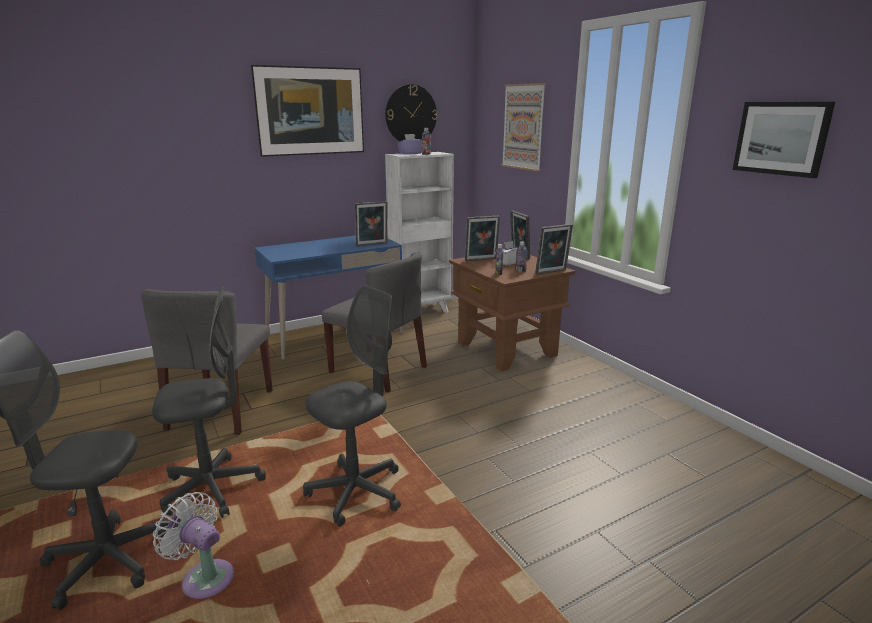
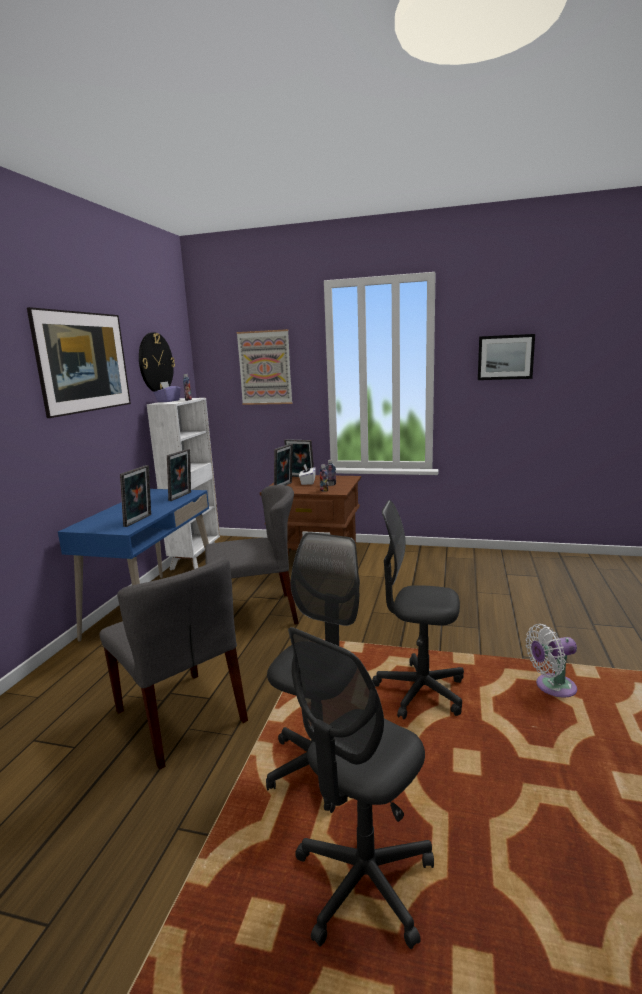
camera: 45 degrees left, 5 degrees down
(204, 577) = (454, 814): white fan -> white fan (552, 687)
(356, 492) = (420, 691): grey office chair -> grey office chair turned 75 degrees counterclockwise
(552, 272) = (352, 480): picture frame -> picture frame (140, 520)

